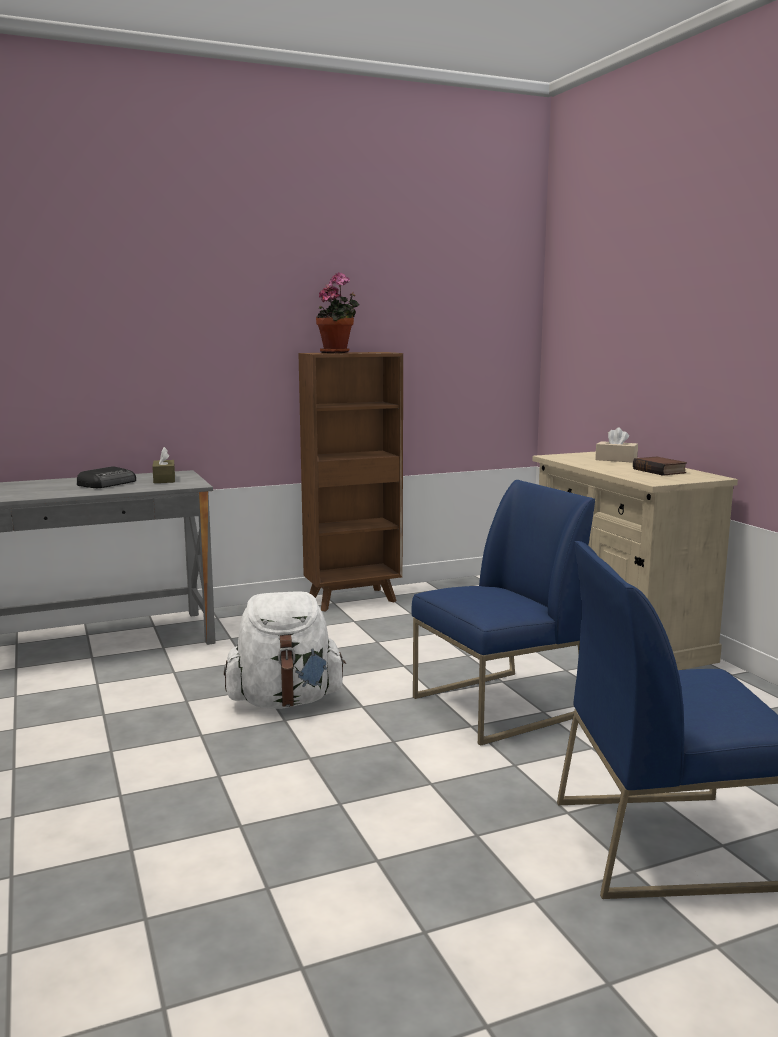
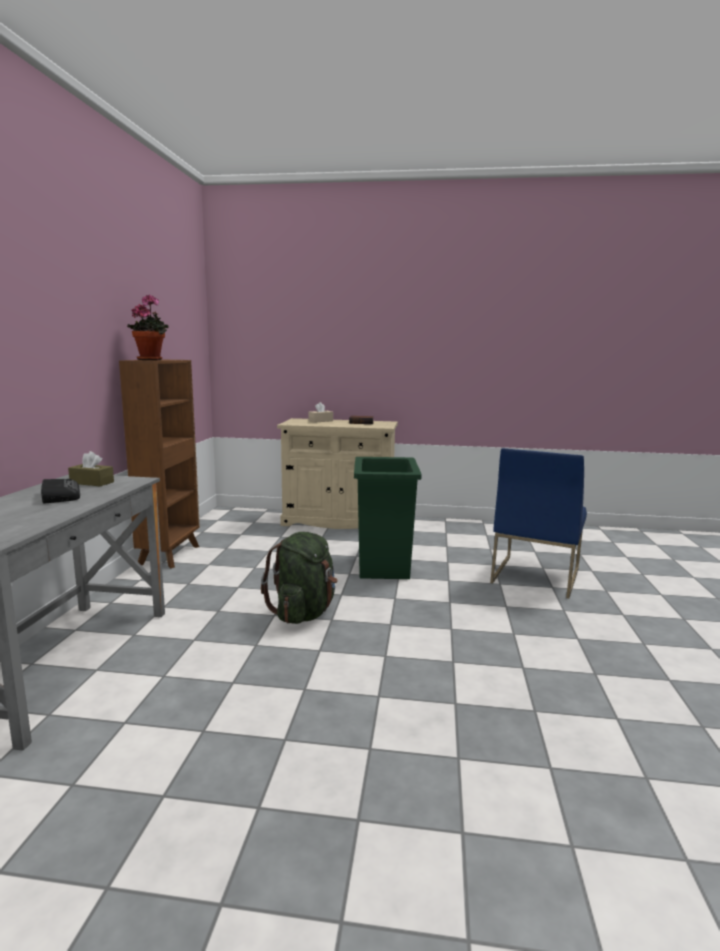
camera: 60 degrees left, 0 degrees up
(285, 701) = (304, 613): white backpack -> green backpack
(497, 707) = (384, 565): blue chair -> green trash can

